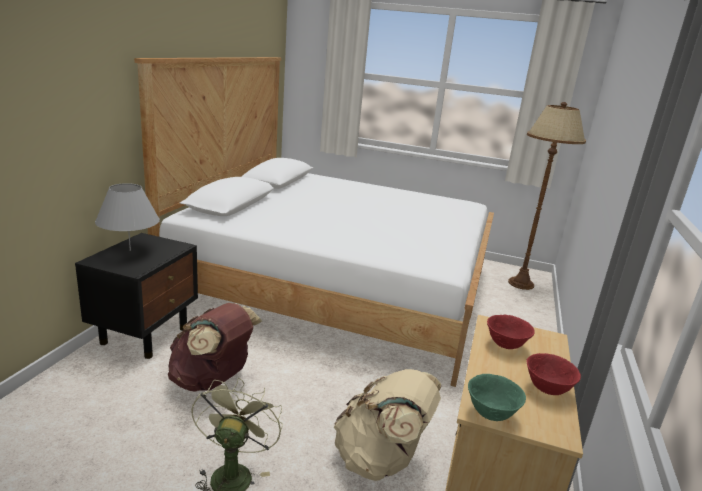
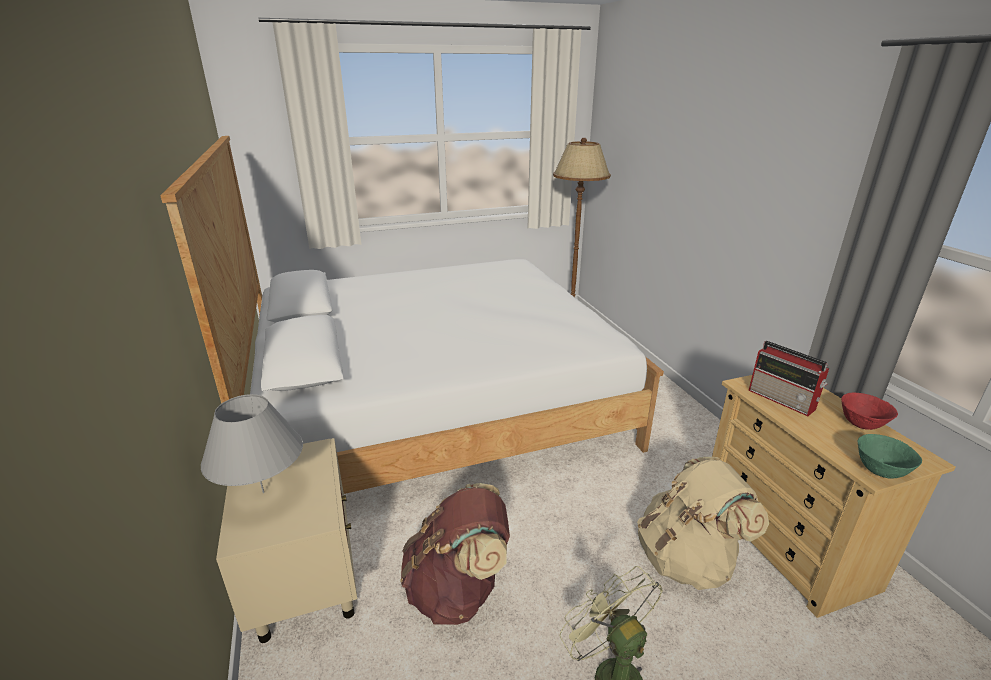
camera: 35 degrees left, 5 degrees up
(145, 335) = (306, 588): black nightstand -> beige nightstand
(506, 345) = (783, 400): red bowl -> radio

